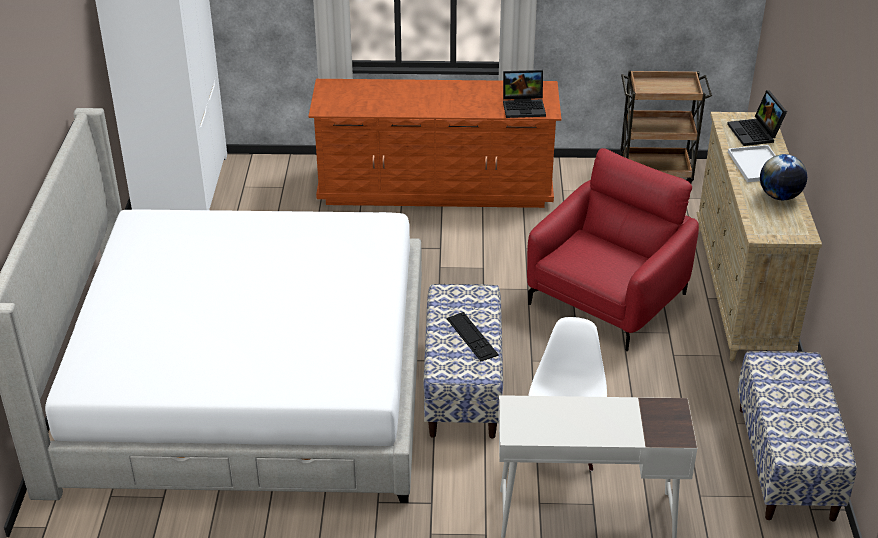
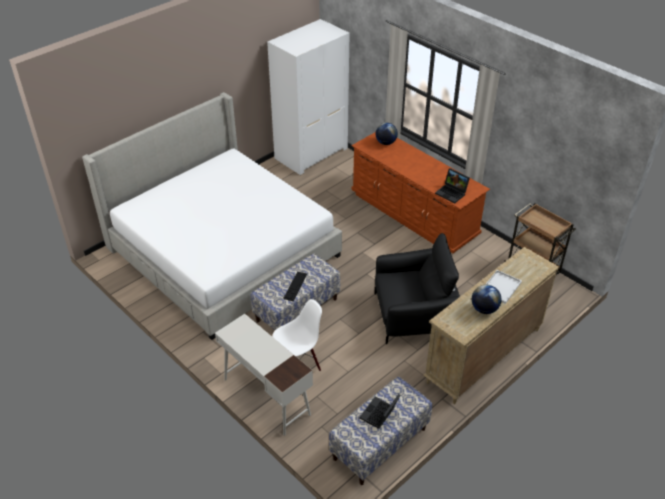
camera: 45 degrees right, 5 degrees up
(351, 91) = (386, 143): none -> globe
(607, 299) = (412, 315): red armchair -> black armchair
(755, 133) = (528, 271): laptop -> laptop (379, 415)

